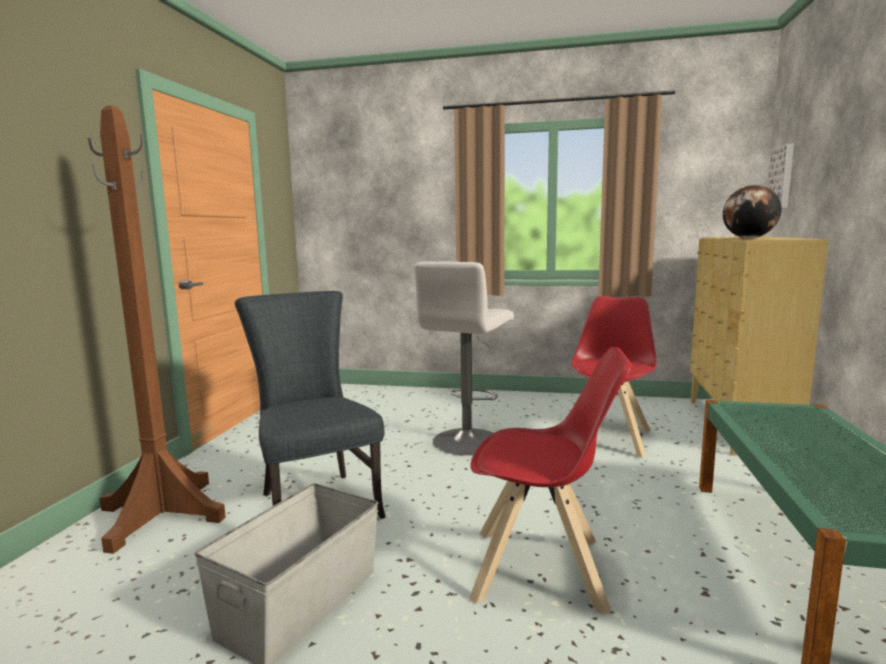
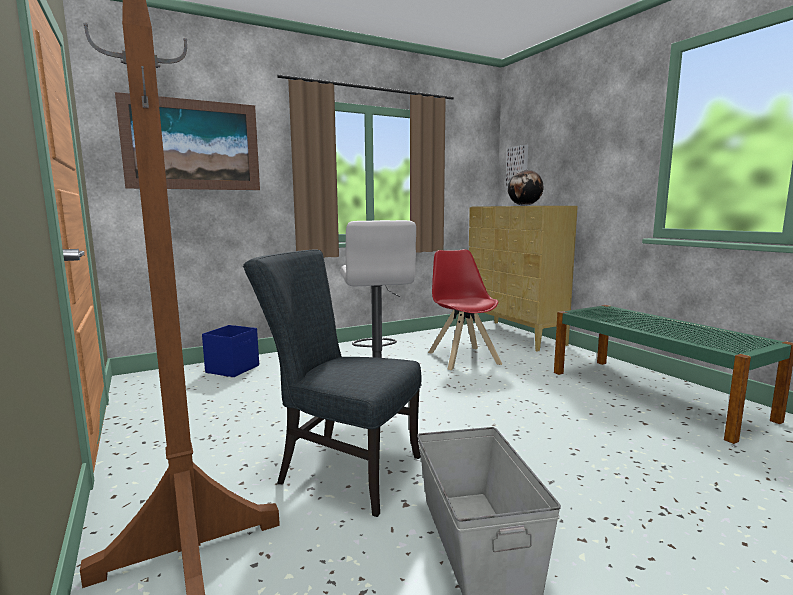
camera: 40 degrees left, 0 degrees up
(371, 185) = (192, 145): none -> picture
(383, 395) = (233, 369): none -> blue storage box
(543, 570) = (568, 445): red chair -> none

